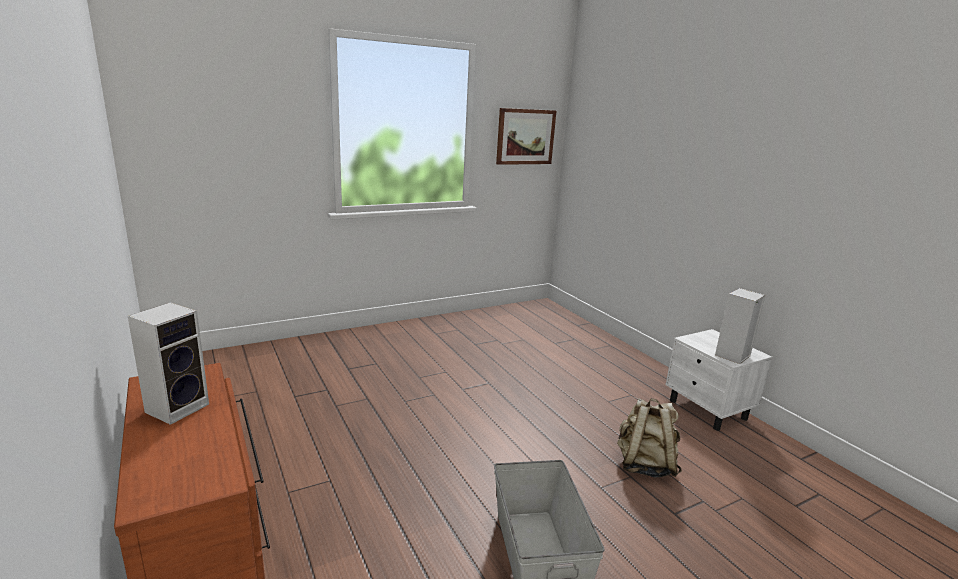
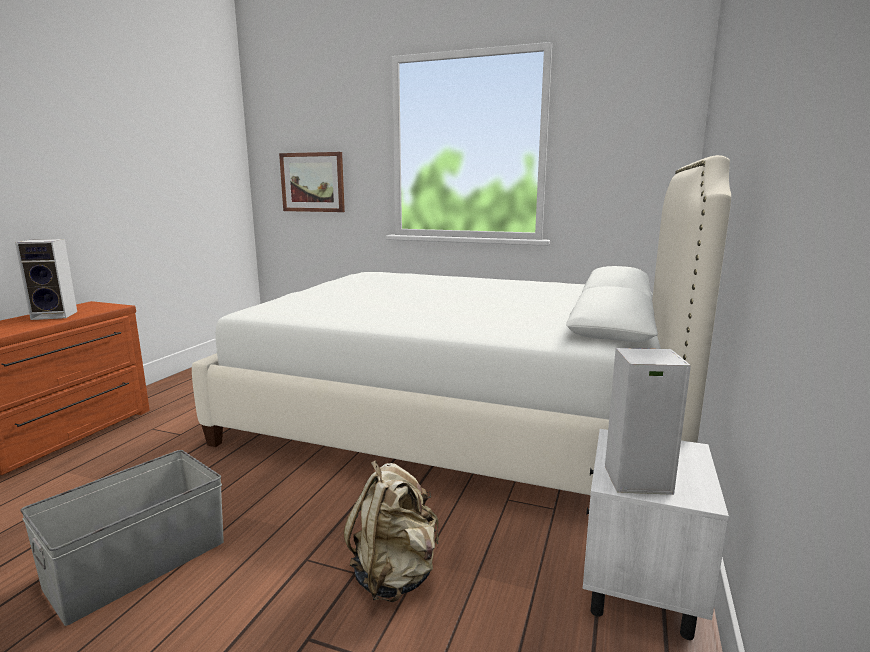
camera: 50 degrees right, 5 degrees down
(493, 365) = (460, 417): none -> white bed
(525, 136) = (629, 152): picture -> picture (312, 182)

